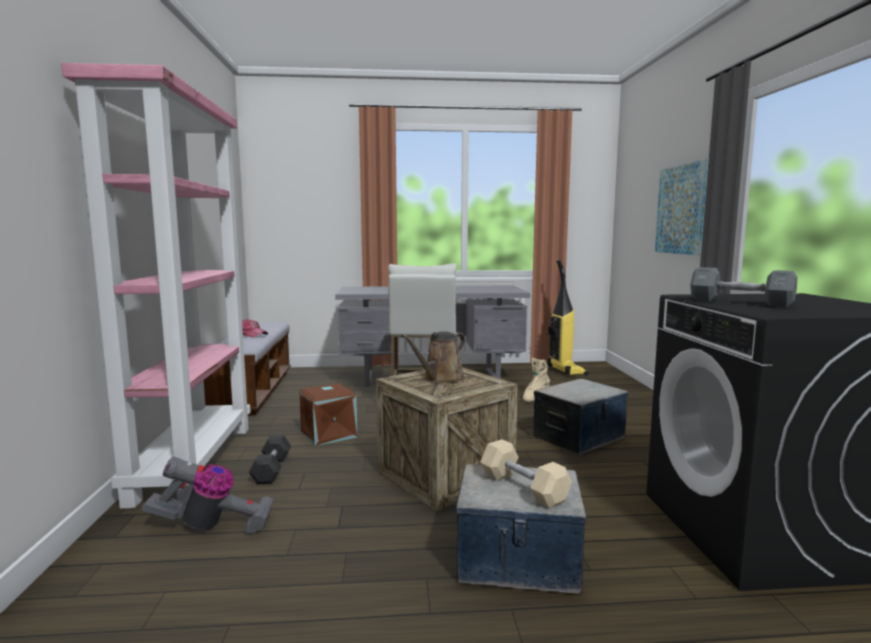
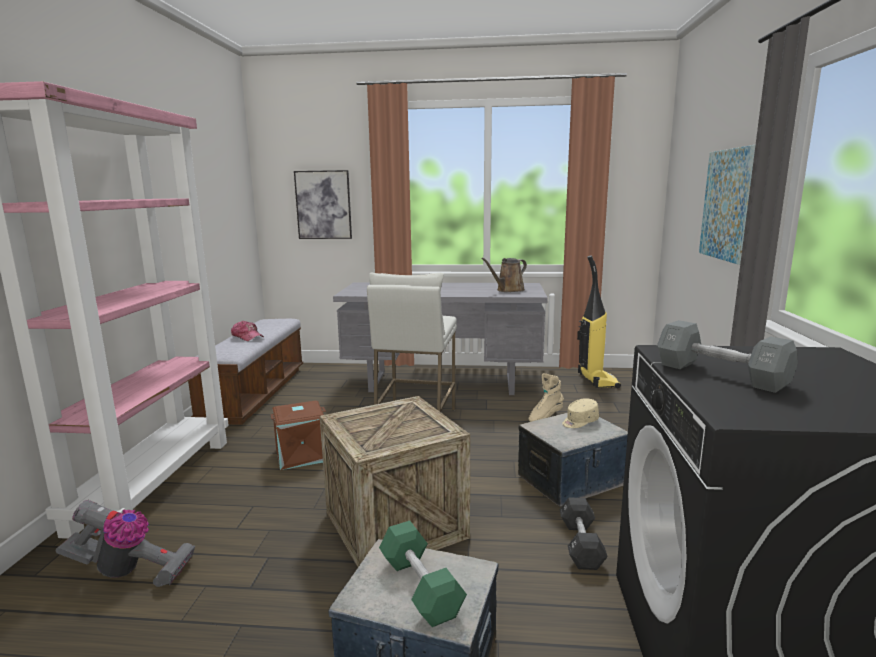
camera: 10 degrees right, 5 degrees up
(271, 470) = (222, 499): black dumbbell -> black dumbbell (581, 544)
(312, 215) = (323, 205): none -> picture
(440, 379) = (388, 420): brown watering can -> brown watering can (508, 290)
(523, 488) = (420, 587): beige dumbbell -> green dumbbell
(583, 386) = (579, 421): none -> beige cap

